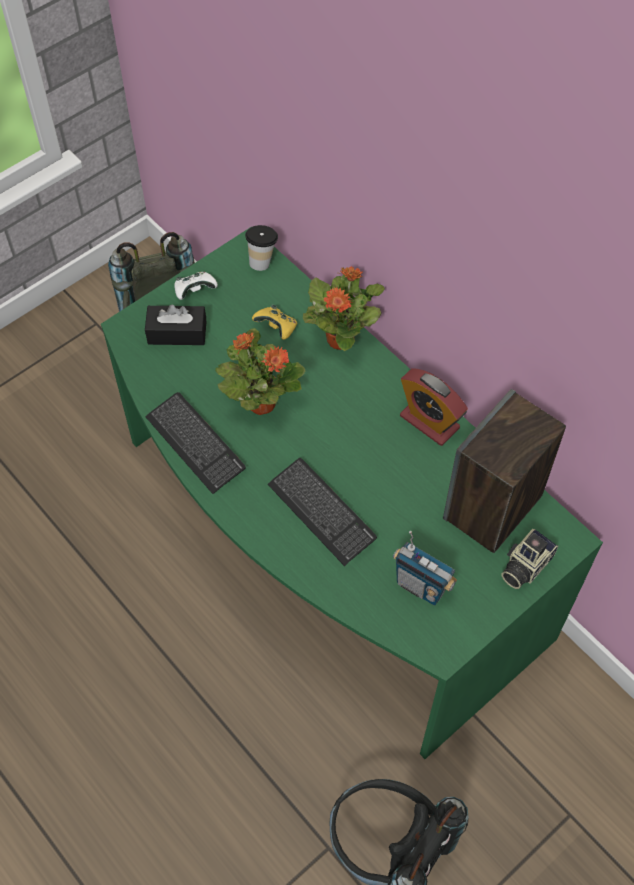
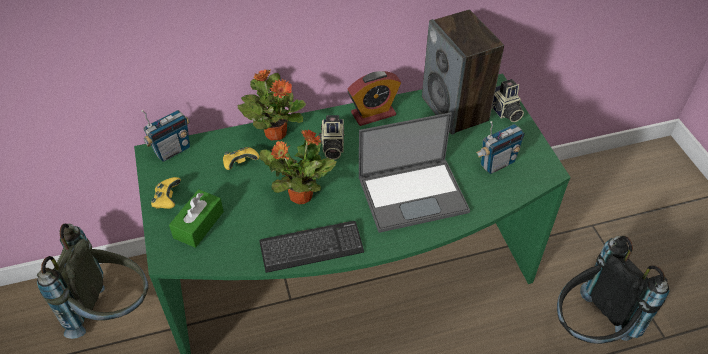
camera: 65 degrees left, 10 degrees down
(177, 333) = (198, 224): black tissue box -> green tissue box
(195, 291) = (167, 200): white game controller -> yellow game controller
(262, 261) = (172, 150): cup -> radio
(321, 512) = (414, 194): keyboard -> laptop
(351, 401) = (332, 146): none -> camera

